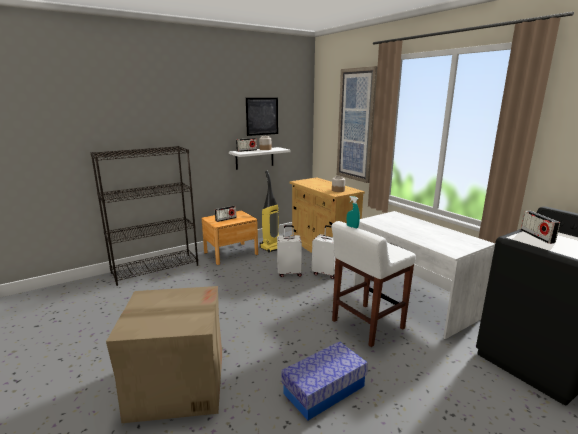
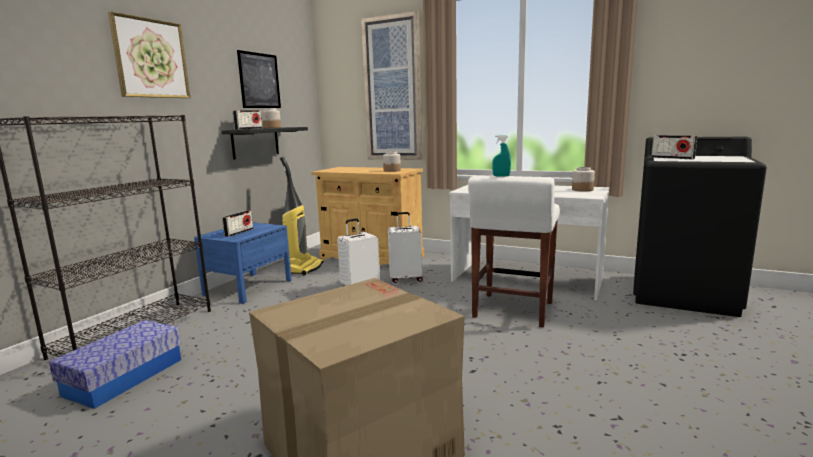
camera: 30 degrees left, 5 degrees down
(183, 111) = (151, 58): none -> picture
(231, 253) = (248, 287): brown nightstand -> blue nightstand
(254, 158) = (255, 142): white shelf -> black shelf
(324, 389) = (551, 380): storage box -> storage box (124, 377)
(463, 241) = (582, 190): none -> jar

